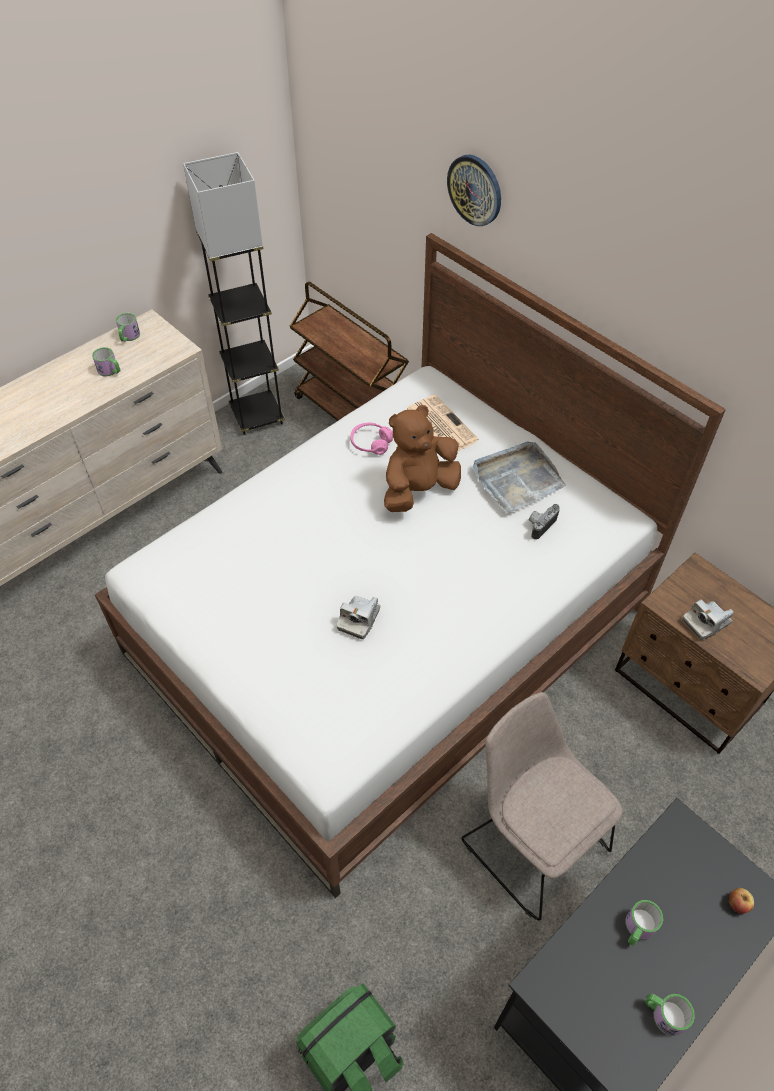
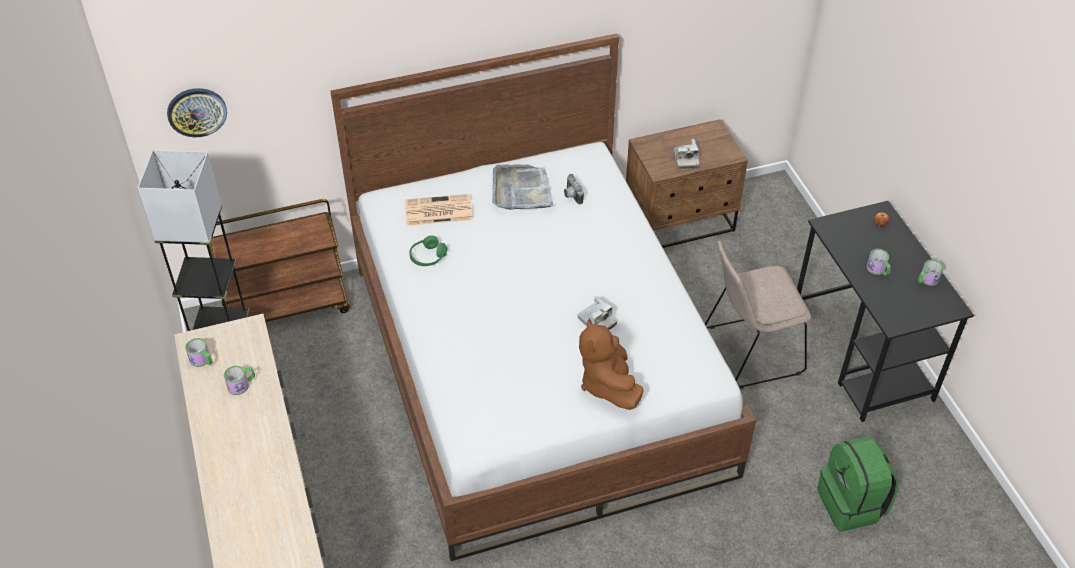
camera: 65 degrees left, 5 degrees down
(371, 443) = (428, 257): pink headphones -> green headphones
(418, 490) = (495, 247): brown plush toy -> brown plush toy (608, 384)
(475, 190) = (362, 33): wall clock -> wall clock (197, 111)

